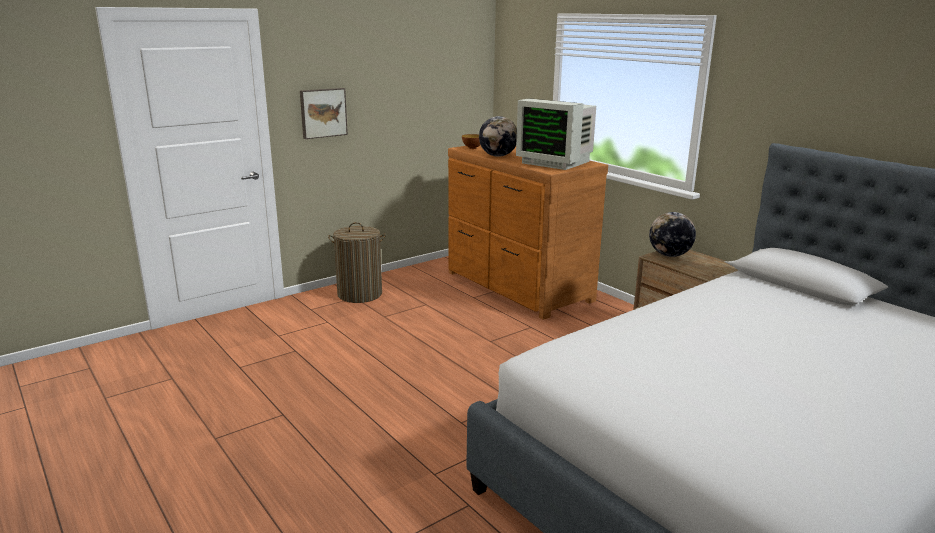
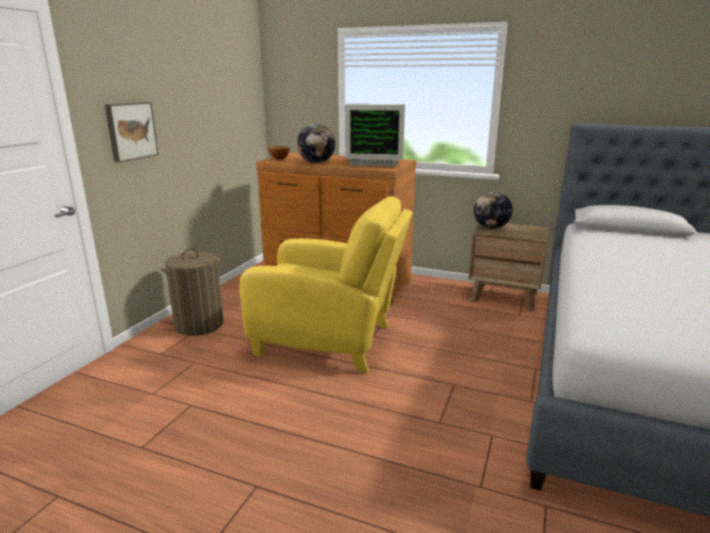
camera: 30 degrees left, 0 degrees up
(448, 335) = (330, 341): none -> yellow armchair

